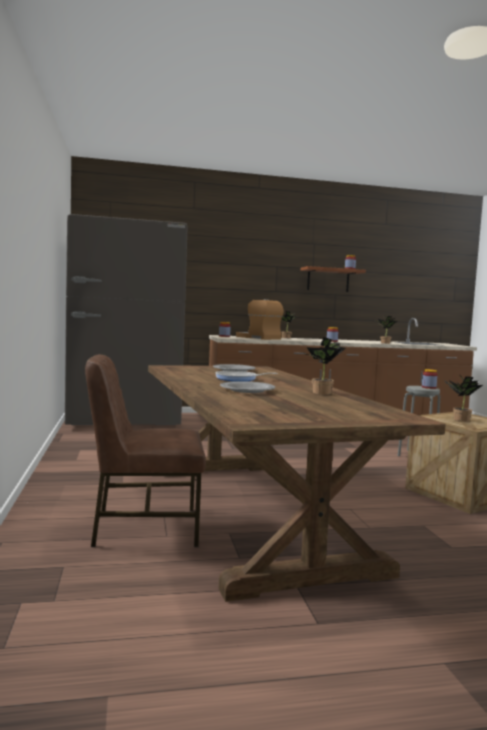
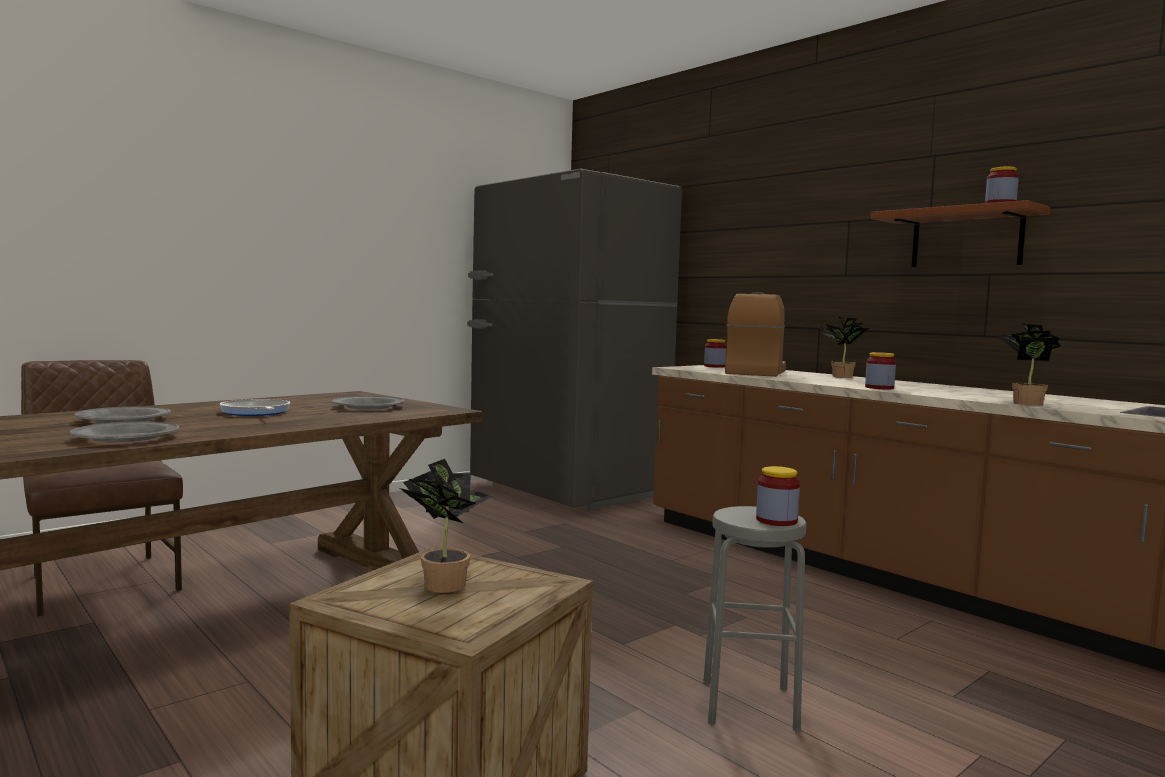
camera: 60 degrees right, 0 degrees up
(321, 393) = (126, 437): potted plant -> grey plate

